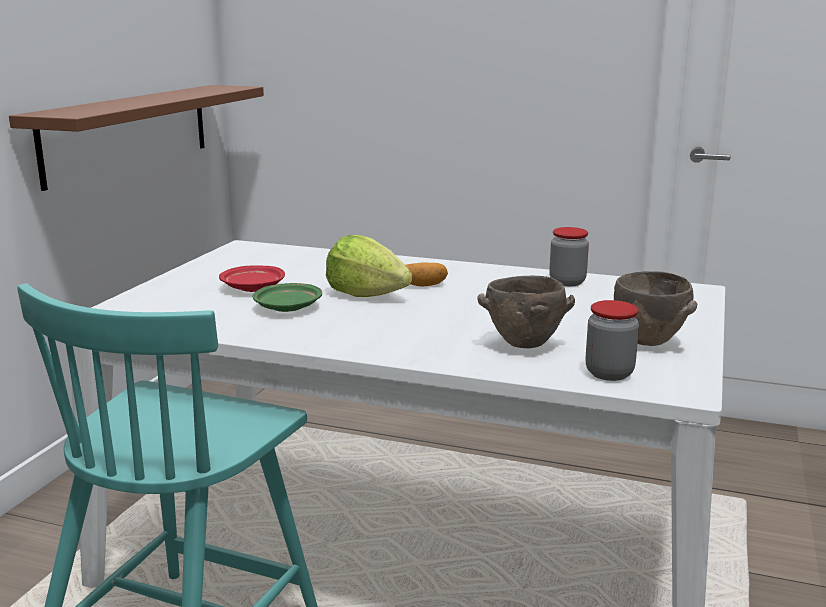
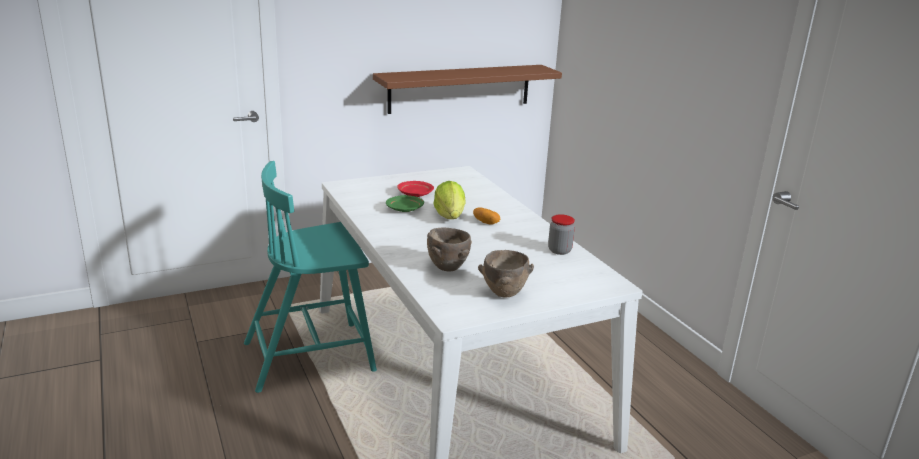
camera: 45 degrees right, 5 degrees up
(609, 373) = (445, 296): jar -> none

